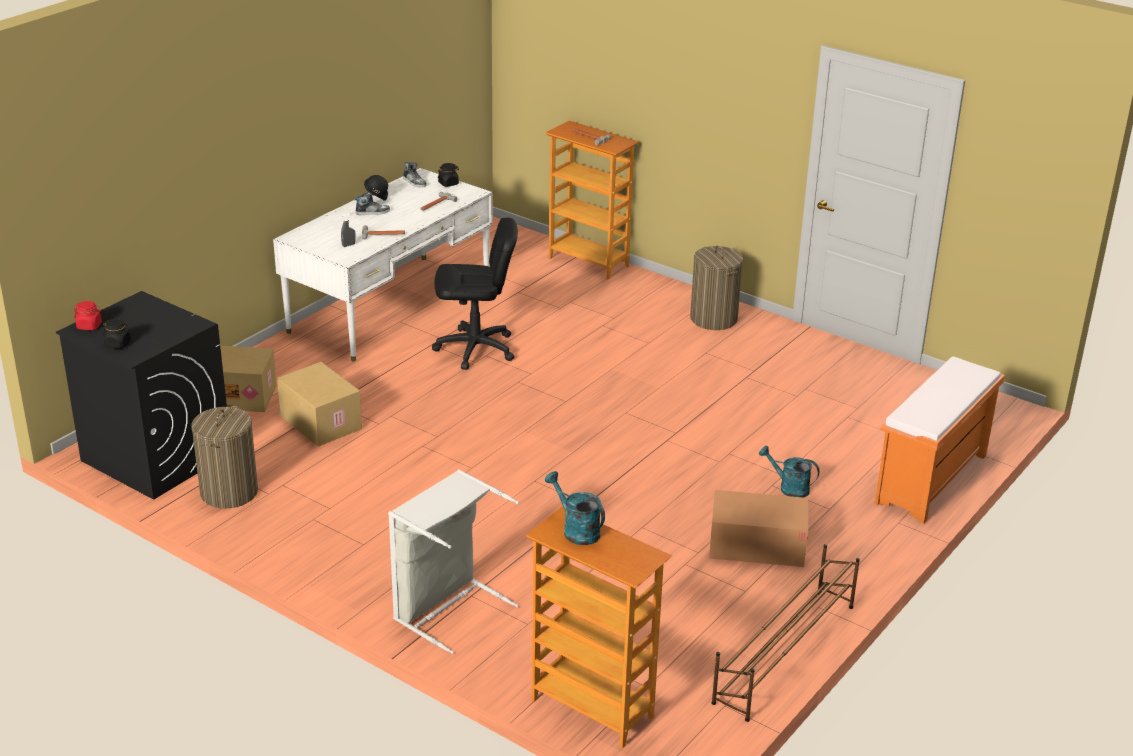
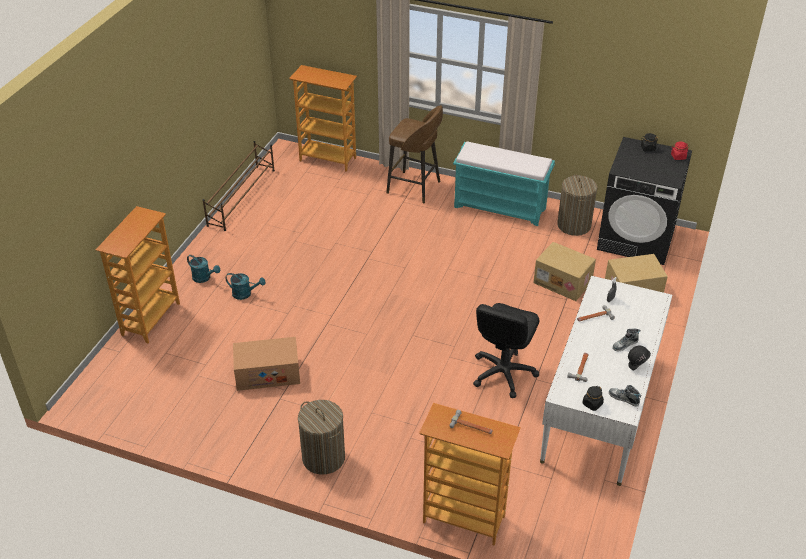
camera: 165 degrees right, 10 degrees up
(321, 542) = (501, 207): none -> turquoise bench
(447, 608) = (415, 188): grey laundry basket -> brown stool
(476, 349) = (503, 373): black office chair -> black office chair turned 45 degrees counterclockwise
(576, 530) = (335, 80): turquoise watering can -> turquoise watering can (204, 278)
(757, 546) = (261, 251): cardboard box -> cardboard box (267, 373)
(931, 480) = (150, 319): orange bench -> bookcase

